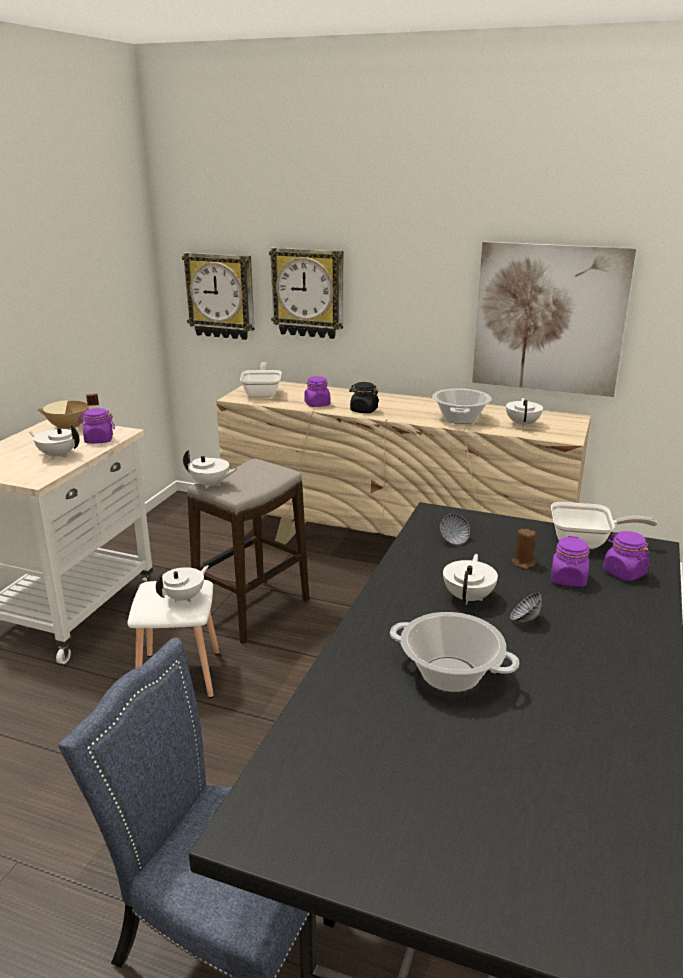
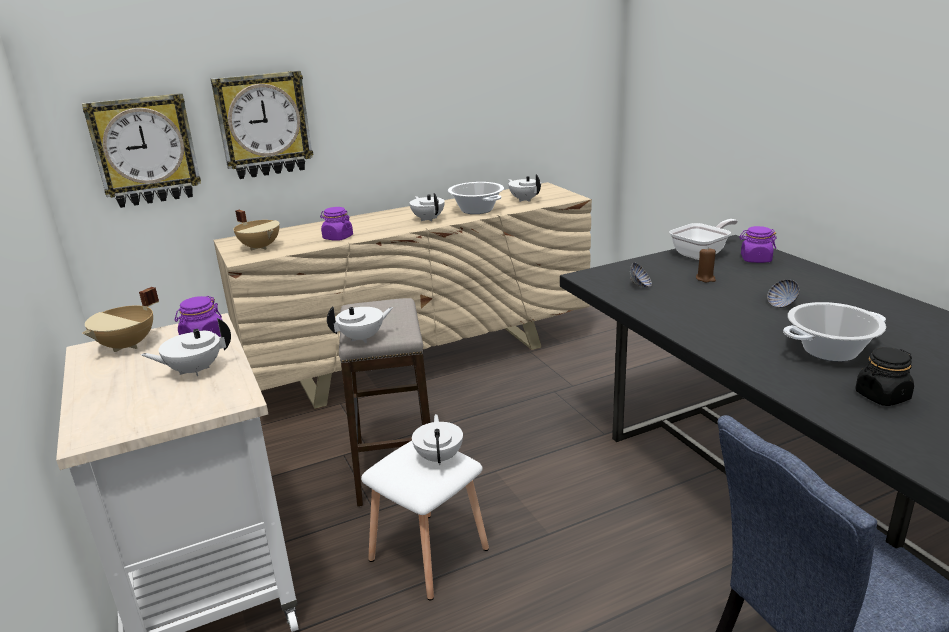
camera: 45 degrees left, 0 degrees up
(262, 393) = (260, 247): frying pan -> beige cooking pot
(363, 410) = (390, 229): black jar -> black jar (882, 396)
(469, 597) = (731, 309): white teapot -> white teapot (428, 219)
(549, 319) = (502, 105): picture -> none
(568, 579) = (744, 275): purple jar -> none

